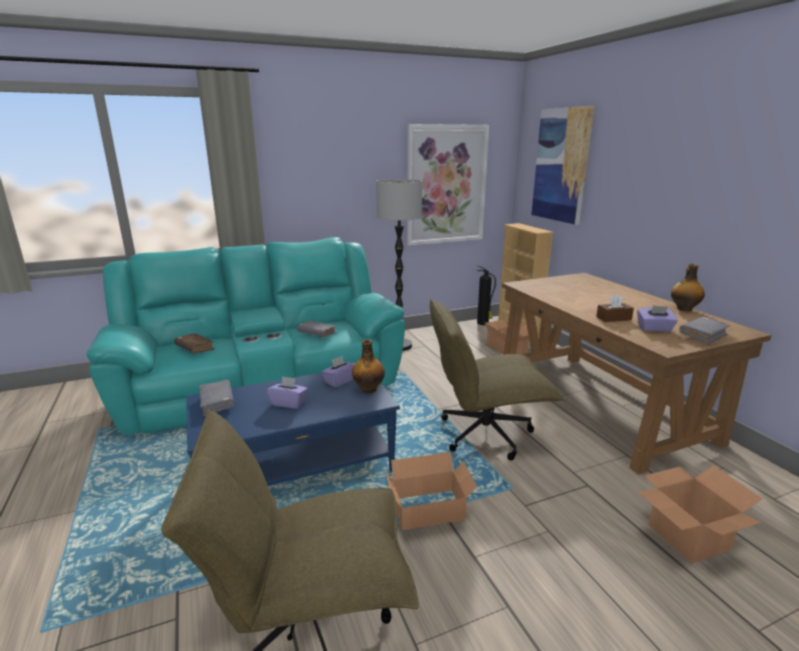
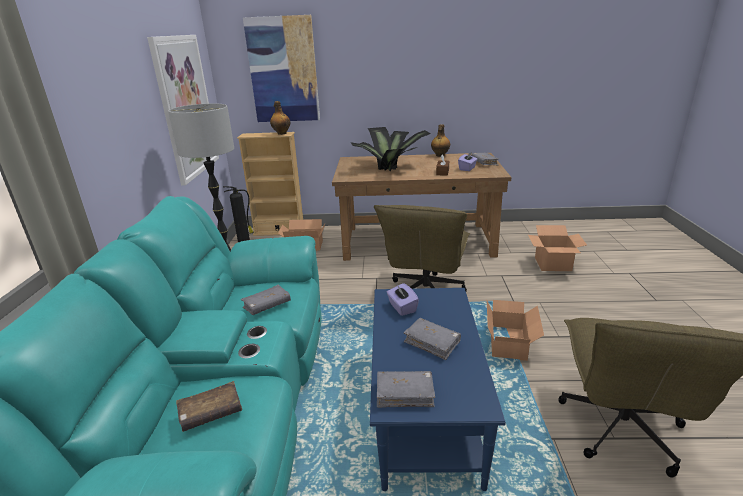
camera: 65 degrees left, 5 degrees up
(289, 403) = (432, 343): purple tissue box -> grey book
(369, 389) = (427, 295): bottle -> bottle (281, 133)
(586, 294) = (390, 167): none -> potted plant

